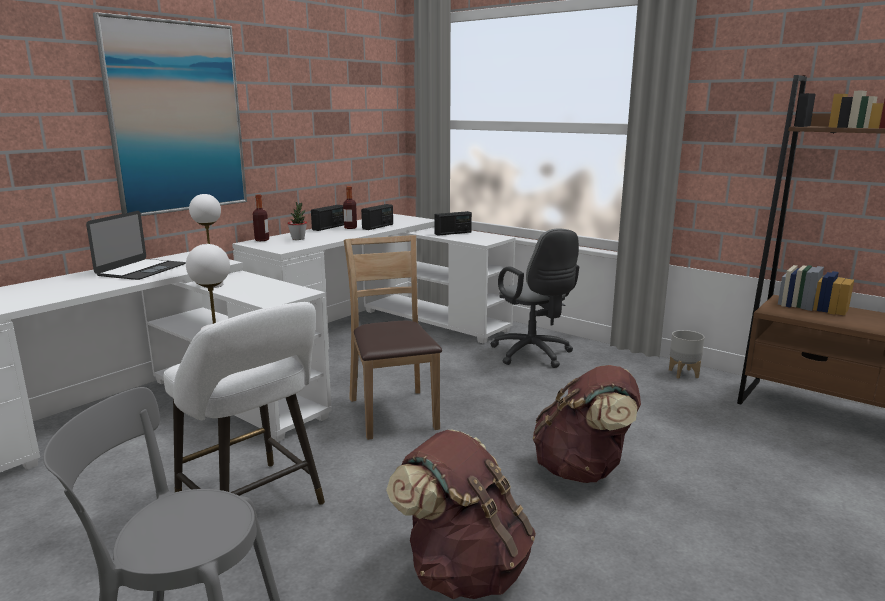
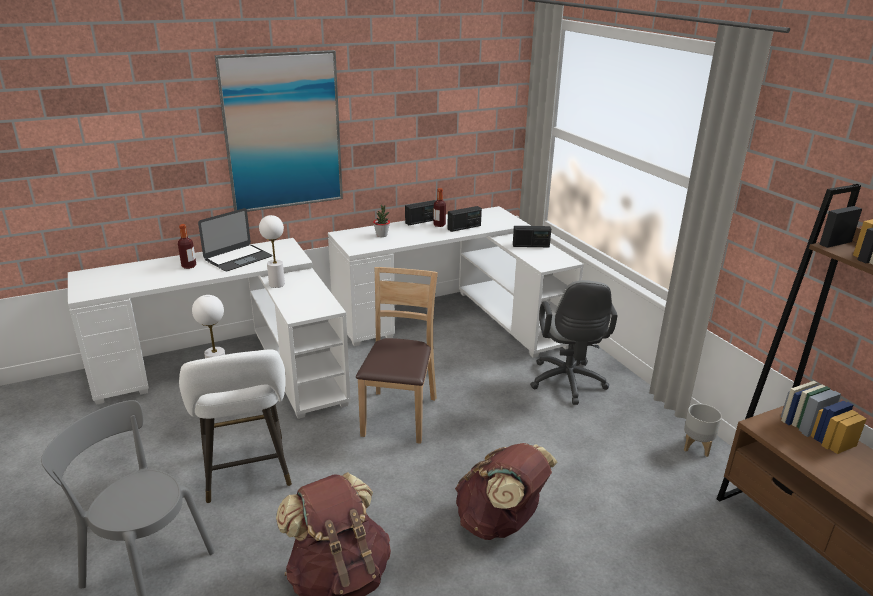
camera: 25 degrees right, 10 degrees up
(262, 240) = (353, 231): bottle -> bottle (189, 266)

